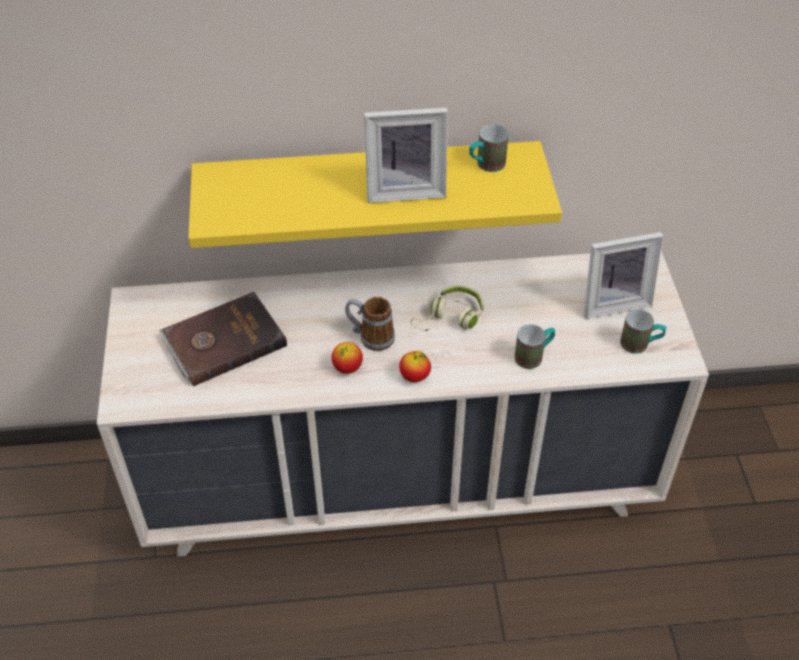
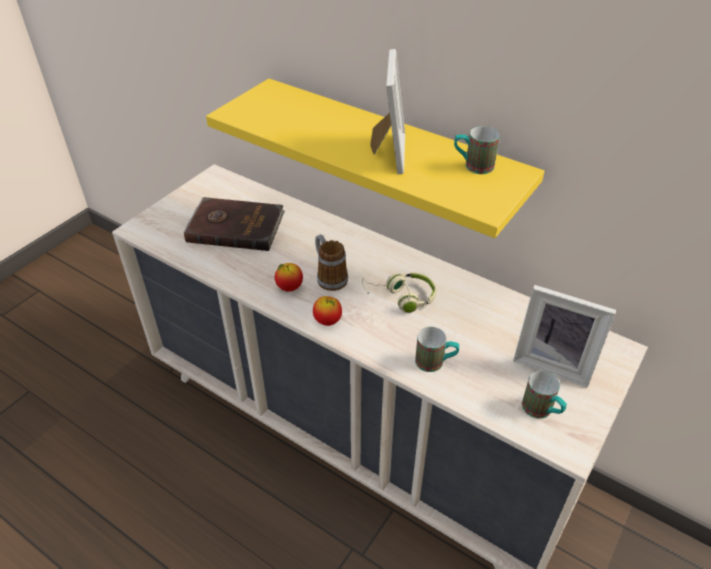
camera: 40 degrees right, 5 degrees down
(405, 189) = (386, 153): picture frame -> picture frame turned 120 degrees counterclockwise

